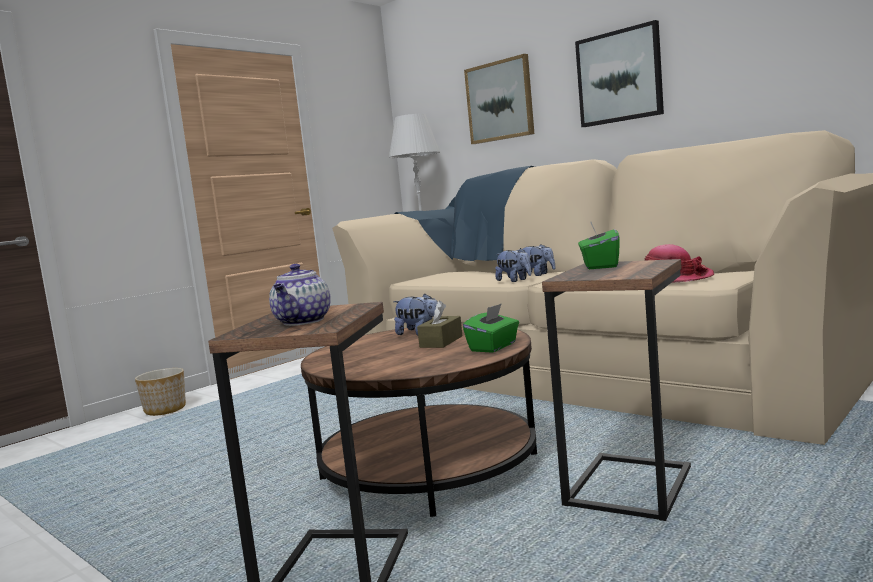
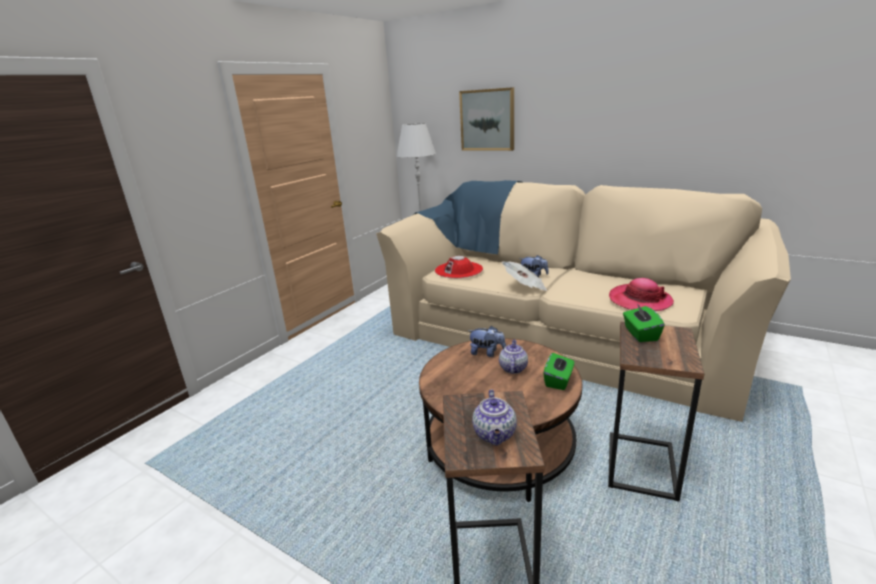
camera: 10 degrees left, 15 degrees up
(165, 410) = (260, 376): planter -> none
(441, 276) = (459, 270): none -> red hat
(441, 342) = (513, 368): brown tissue box -> teapot
(514, 280) = (525, 287): plush toy -> newspaper
(619, 76) = (587, 118): picture -> none

